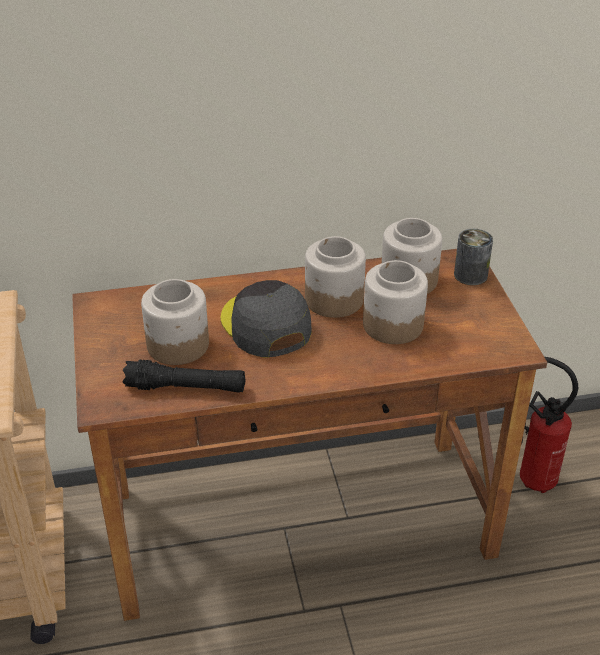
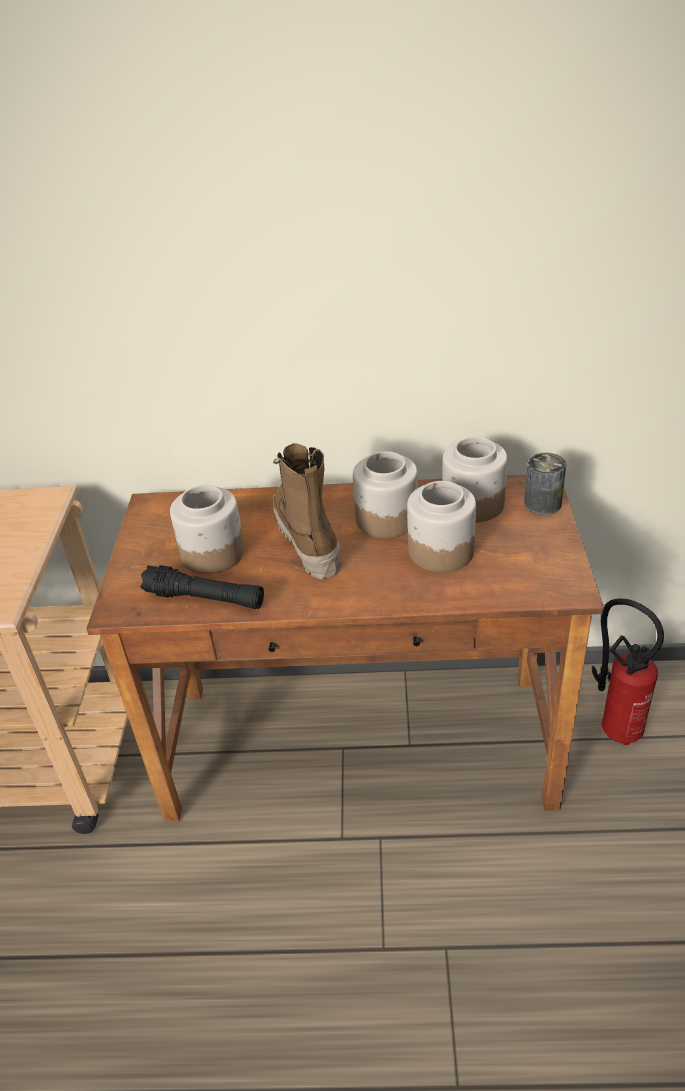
camera: 15 degrees right, 0 degrees up
(265, 325) = (307, 540): grey cap -> boot

